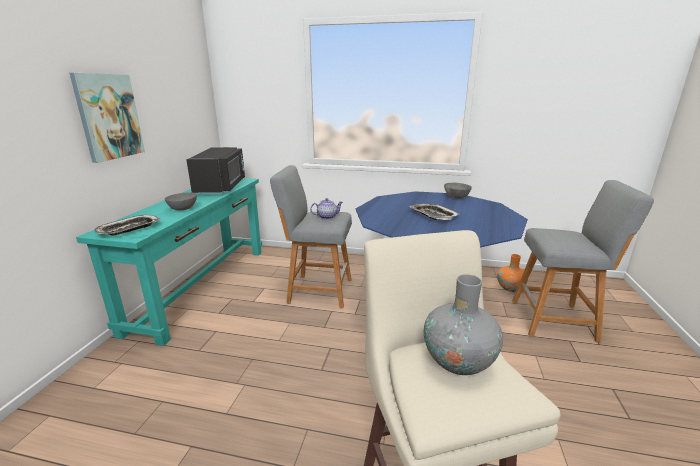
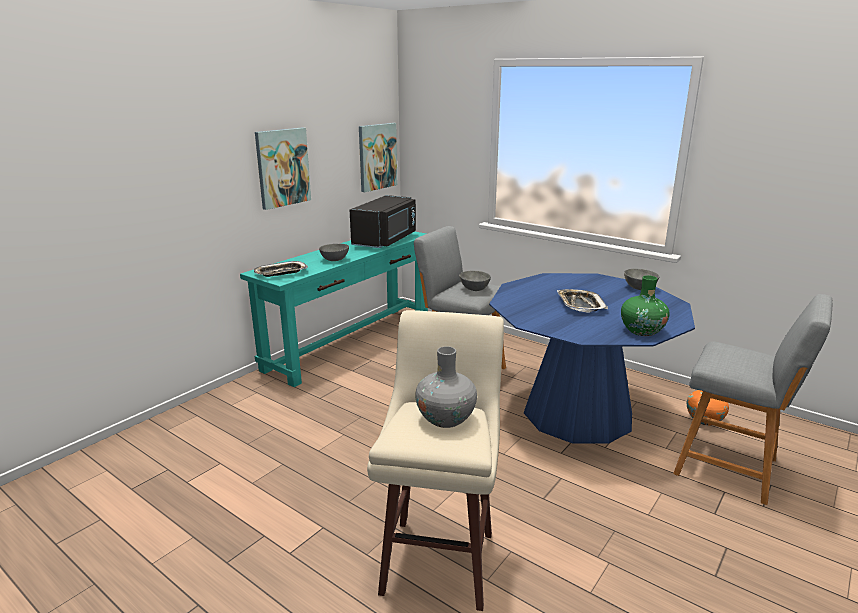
camera: 25 degrees right, 0 degrees up
(198, 112) = (377, 156): none -> picture
(327, 217) = (474, 288): teapot -> grey bowl
(500, 228) = (642, 331): none -> green vase

